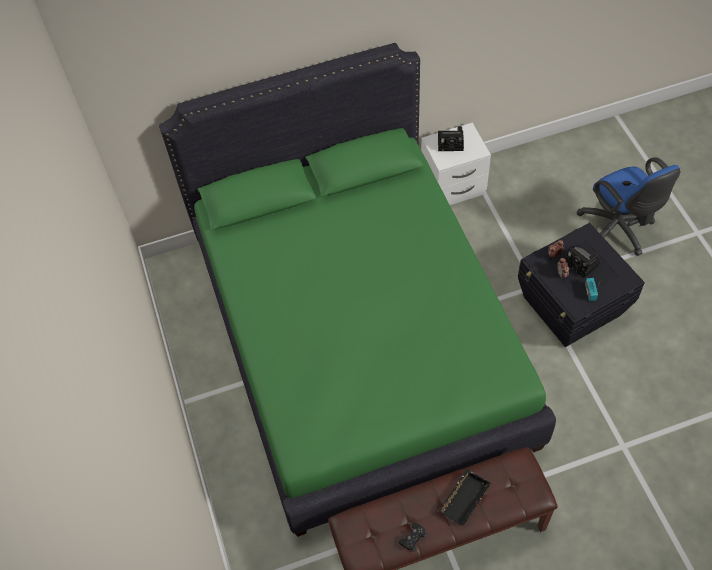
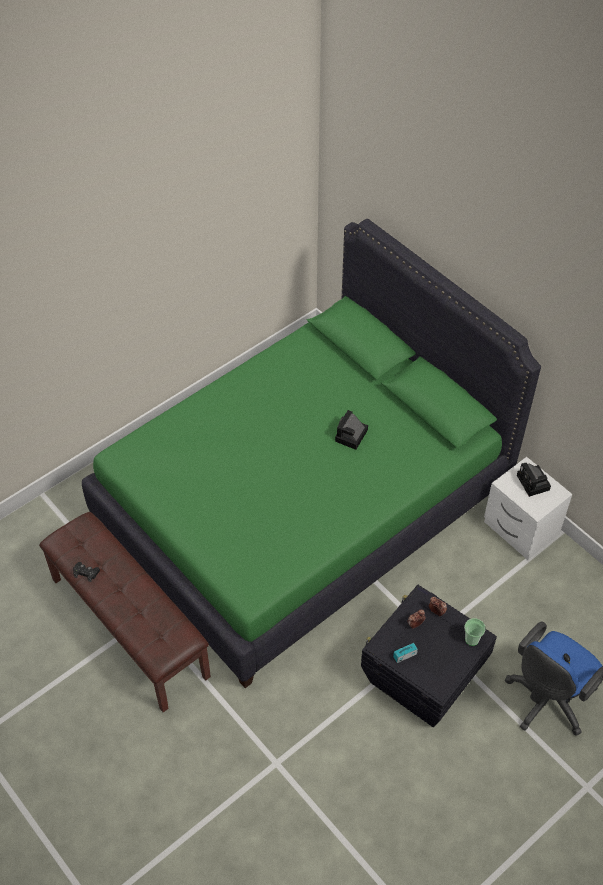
camera: 65 degrees right, 5 degrees down
(463, 498) = (135, 600): black tray -> none
(582, 263) = (438, 641): camera -> camera (351, 437)
(588, 240) = (472, 639): none -> cup

